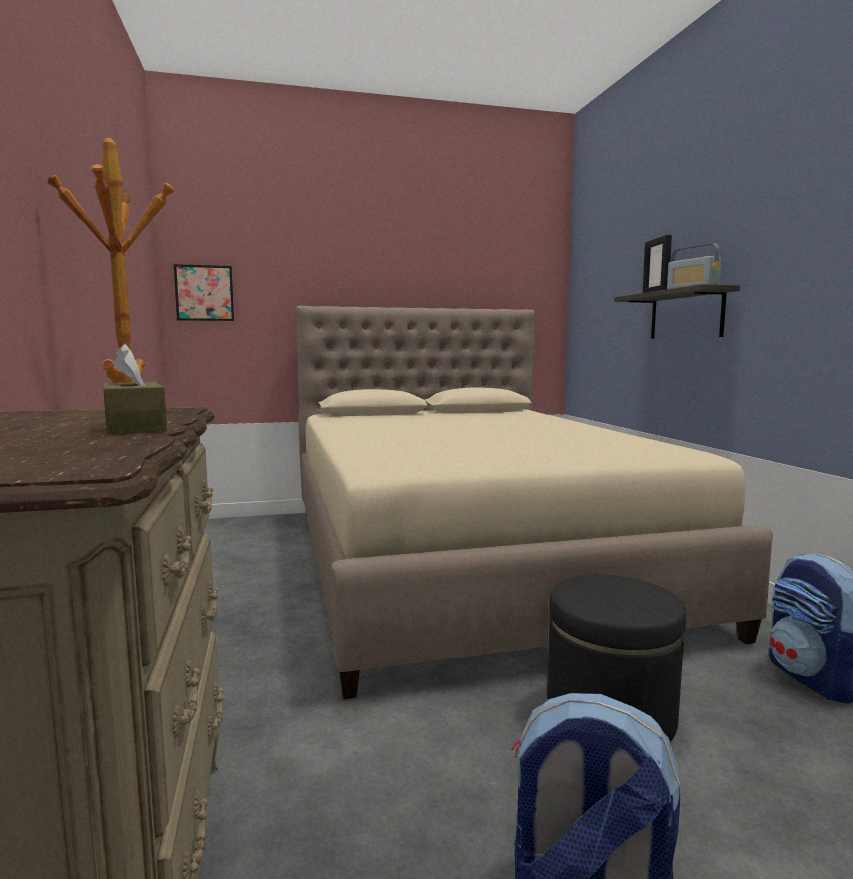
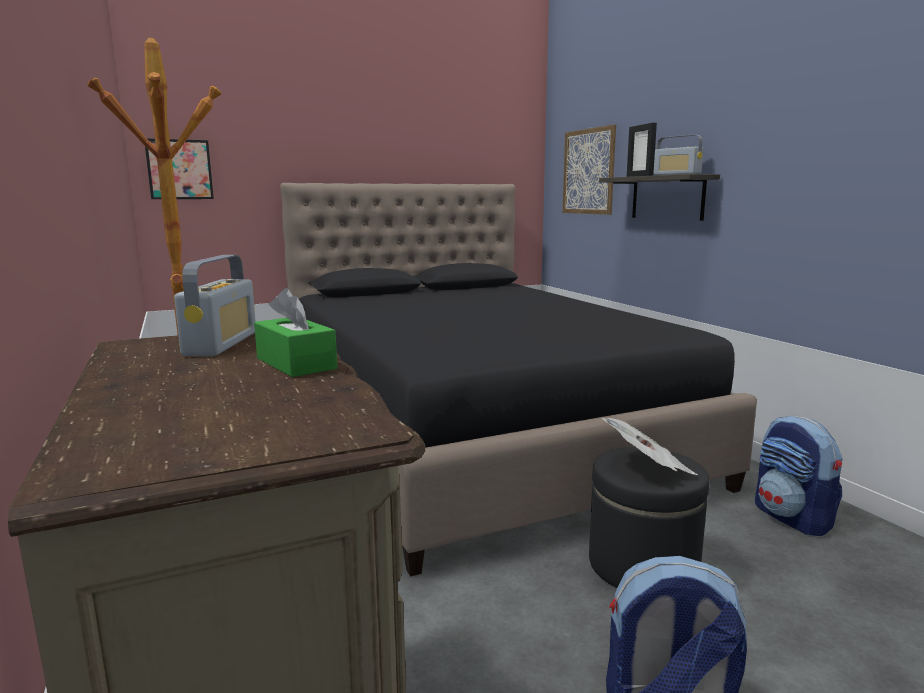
camera: 10 degrees left, 5 degrees up
(98, 414) = (221, 343): none -> radio
(135, 427) = (296, 363): brown tissue box -> green tissue box
(469, 560) = (475, 433): beige bed -> black bed
(609, 293) = (588, 170): none -> picture
(610, 597) = (647, 468): none -> newspaper

